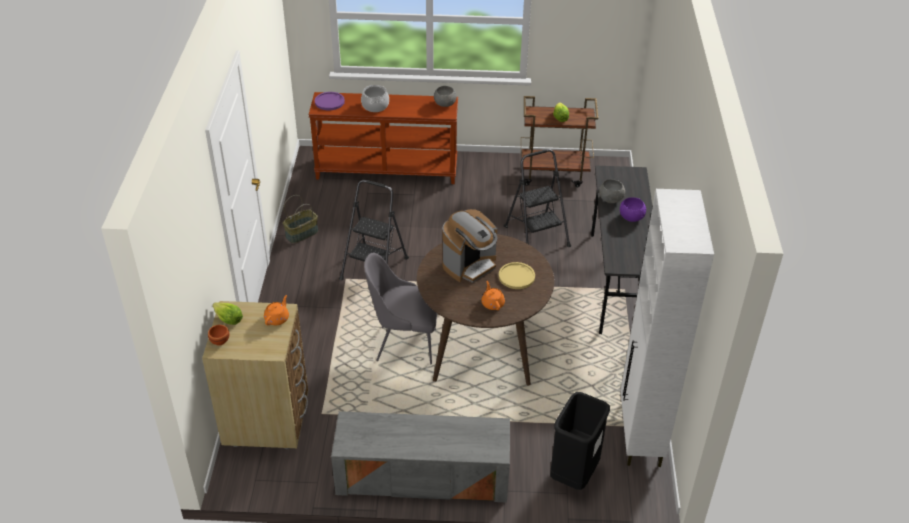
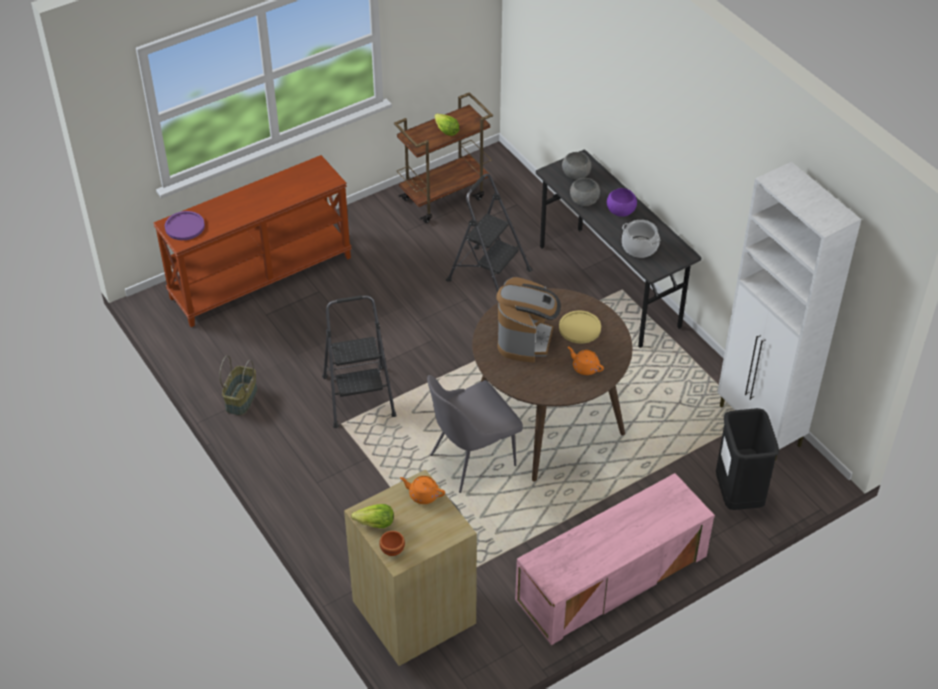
camera: 35 degrees left, 5 degrees up
(277, 318) = (423, 495): orange teapot -> orange teapot turned 60 degrees counterclockwise
(375, 106) = (242, 207): cooking pot -> cooking pot (640, 247)
(421, 477) = (611, 579): grey bench -> pink bench
(445, 103) = (316, 169): grey bowl -> grey bowl (576, 174)

